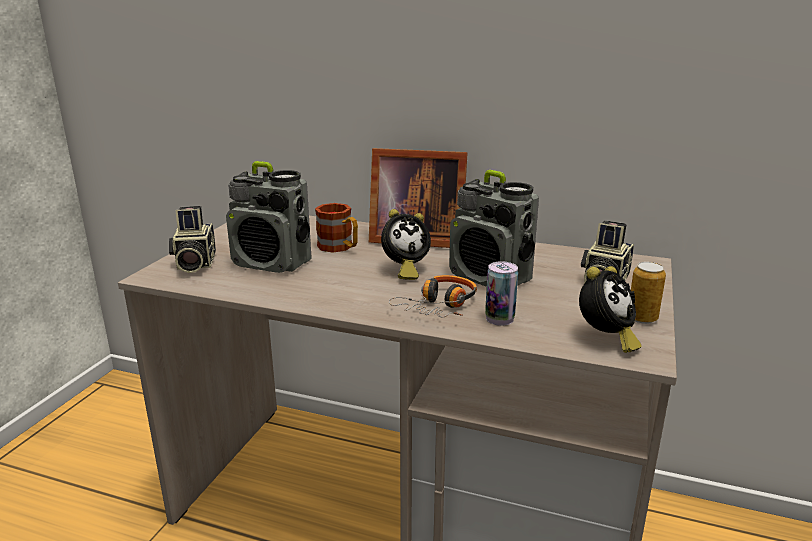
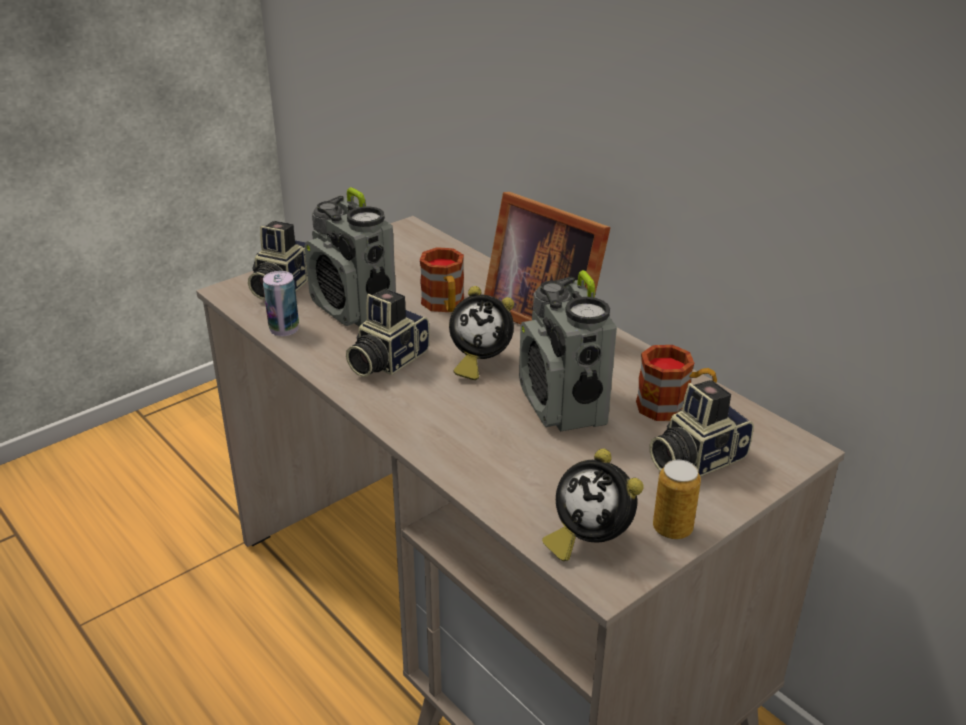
camera: 30 degrees right, 10 degrees up
(335, 285) = (386, 360): none -> camera
(439, 306) = (460, 427): headphones -> none
(499, 319) = (504, 467): can -> can (284, 328)
(556, 262) = (673, 408): none -> mug
(605, 339) = (589, 540): alarm clock -> alarm clock turned 60 degrees clockwise

